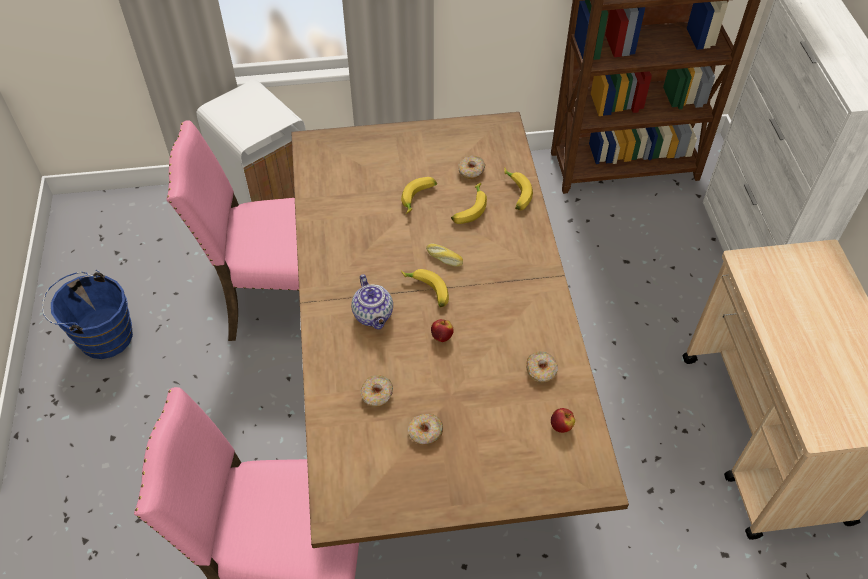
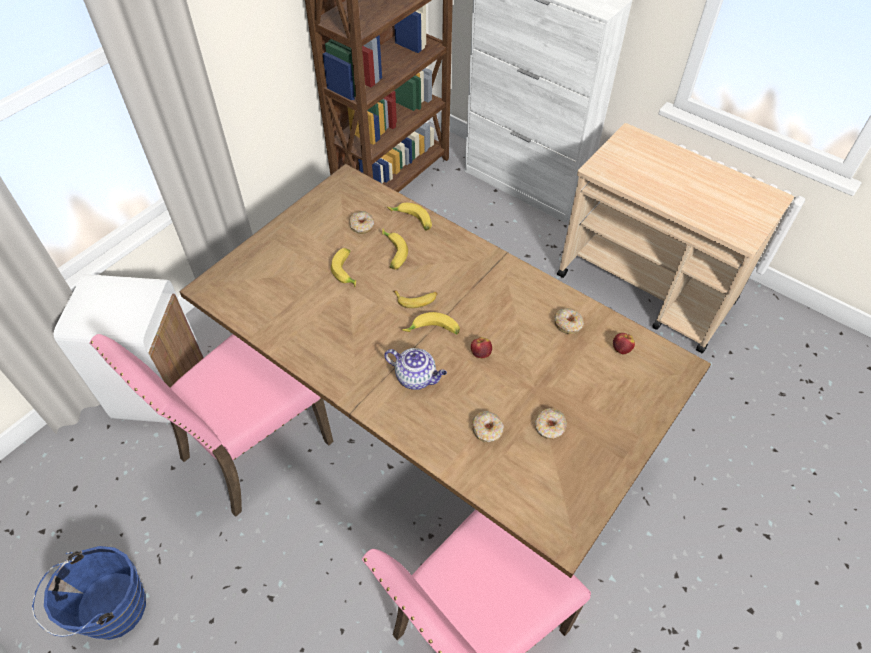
camera: 45 degrees left, 0 degrees up
(443, 258) = (416, 299): bread -> banana

